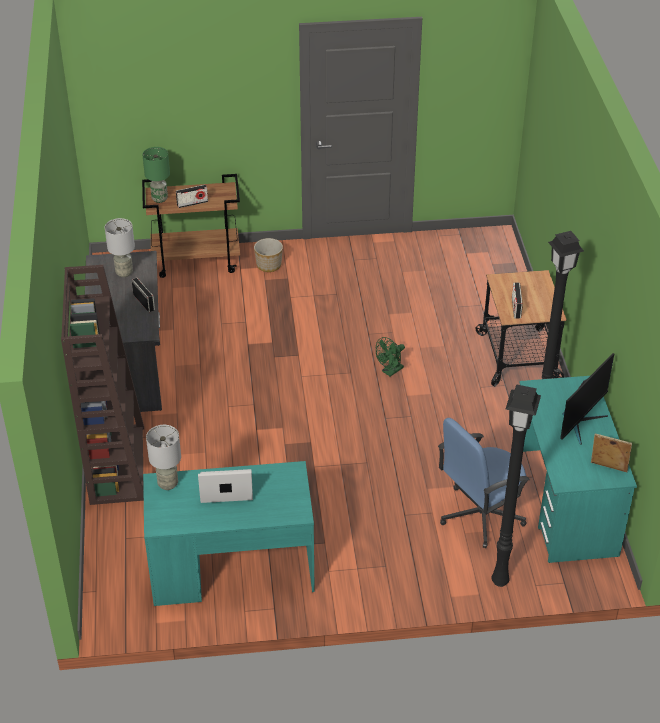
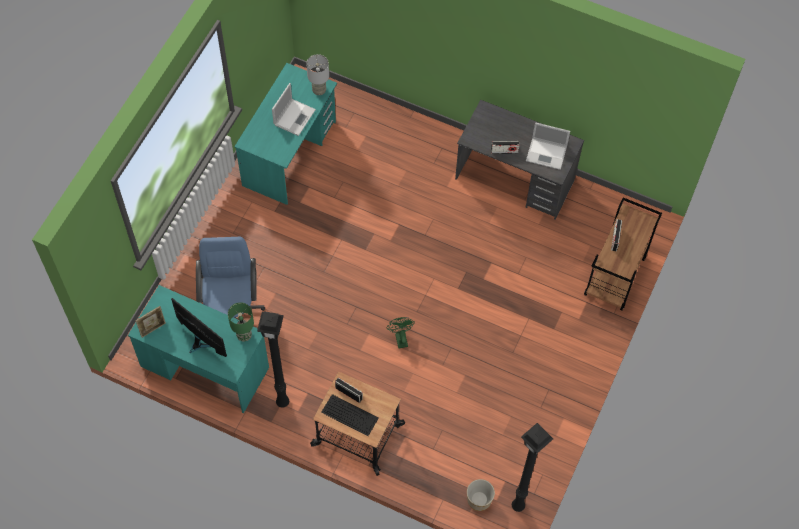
camera: 120 degrees right, 20 degrees up
(116, 464) = (421, 133): brown bookcase -> none
(124, 272) = (547, 154): grey table lamp -> laptop
(159, 199) = (634, 219): green table lamp -> green table lamp (244, 335)
(269, 265) = (578, 324): planter -> planter (479, 500)
(498, 581) = (175, 286): black floor lamp -> black floor lamp (518, 505)
(536, 298) = (349, 415): none -> keyboard
(580, 423) = (201, 341): monitor -> monitor turned 150 degrees clockwise

